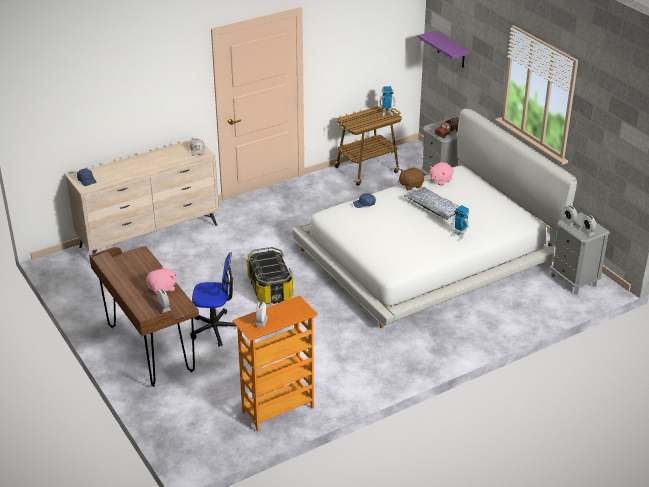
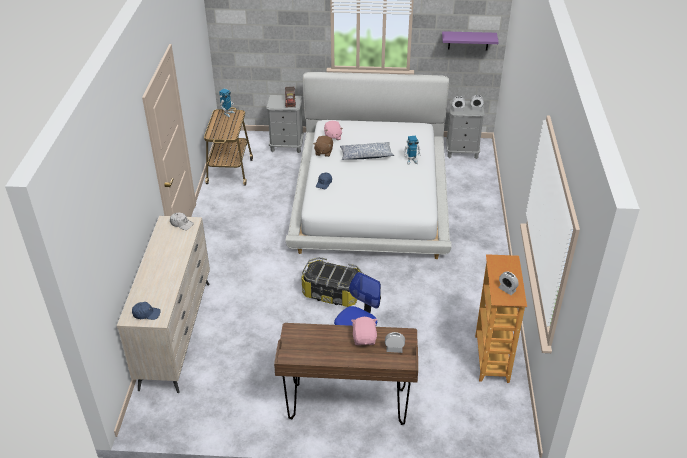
camera: 55 degrees left, 5 degrees up
(451, 50) = (251, 34): purple shelf -> purple shelf (468, 40)

